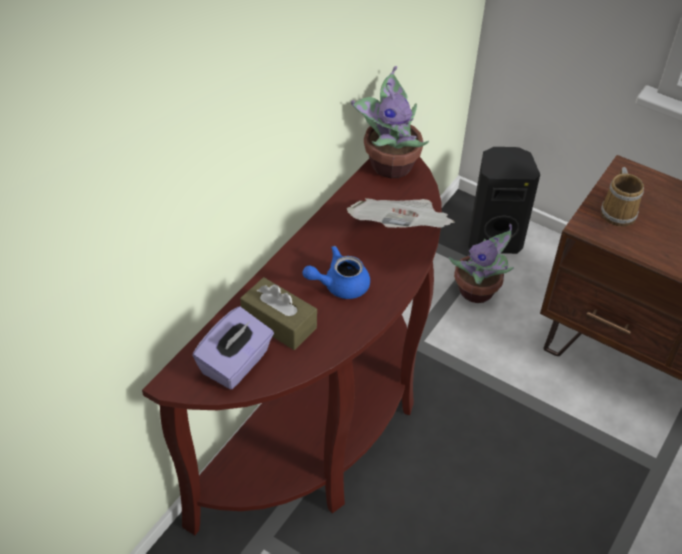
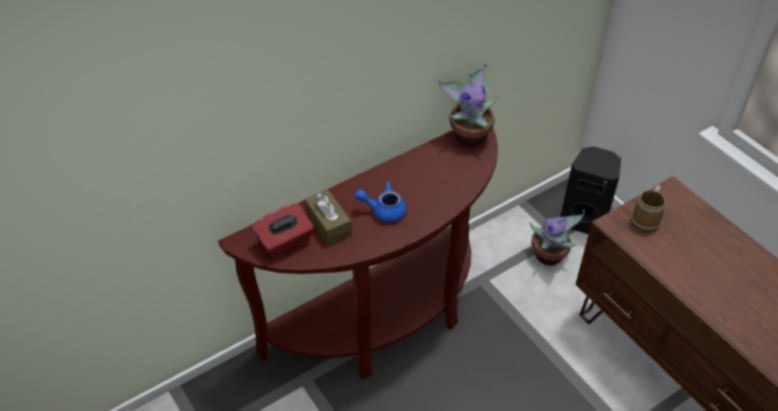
camera: 25 degrees right, 0 degrees up
(235, 364) = (285, 242): purple tissue box -> red tissue box
(400, 233) = (448, 186): newspaper -> none

